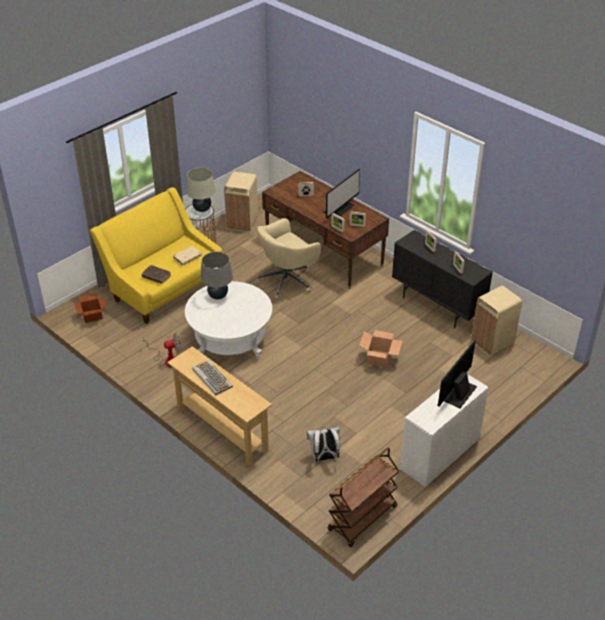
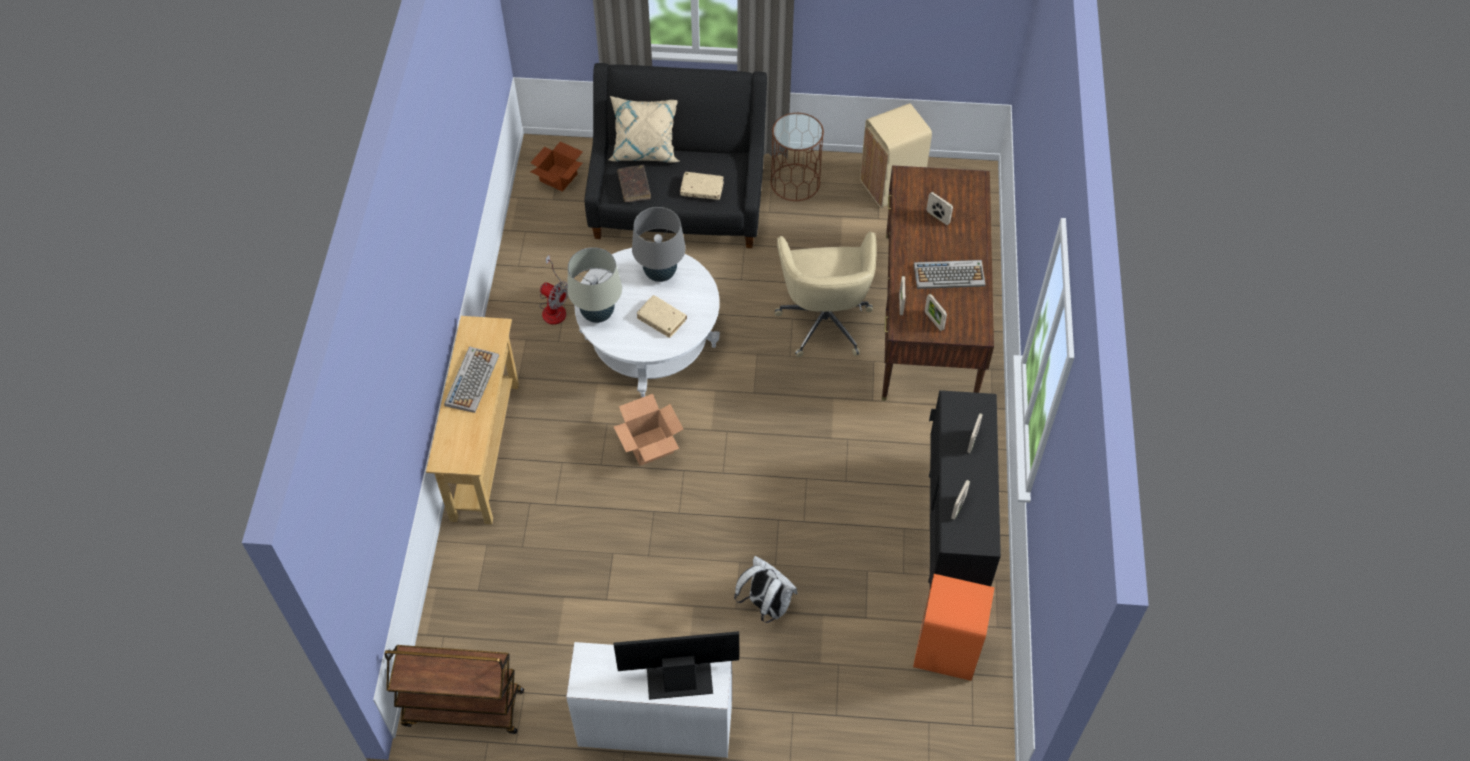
camera: 50 degrees right, 15 degrees up
(139, 262) = (645, 150): none -> beige pillow
(163, 287) = (678, 204): yellow sofa -> black sofa
(202, 209) = (805, 131): beige table lamp -> beige table lamp (597, 314)
(244, 309) = (662, 319): none -> beige book
(287, 281) = (824, 320): beige office chair -> beige office chair turned 105 degrees counterclockwise
(324, 457) = (532, 593): white backpack -> white backpack (766, 605)
(339, 209) = (949, 275): monitor -> keyboard
(379, 358) = (774, 531): cardboard box -> cardboard box (650, 445)
(491, 342) = (945, 650): beige trash can -> orange trash can

